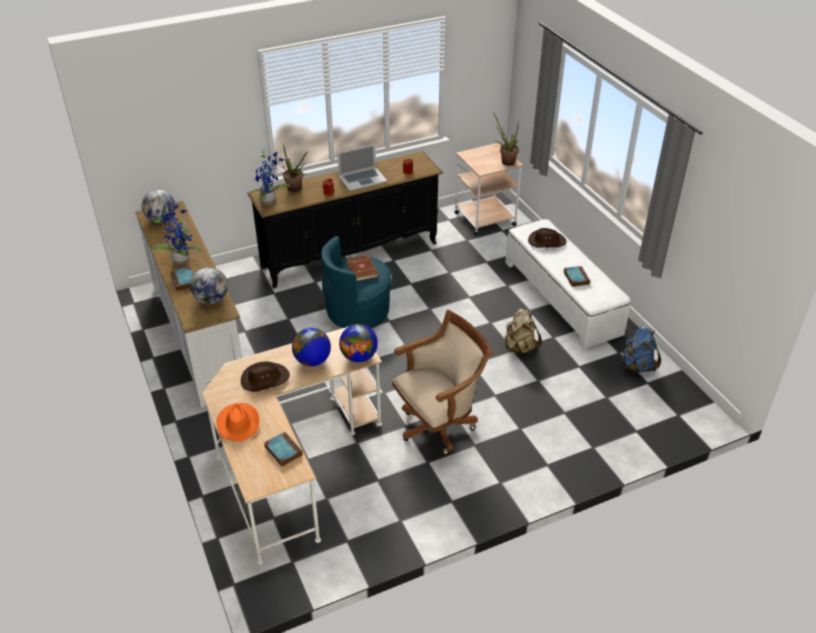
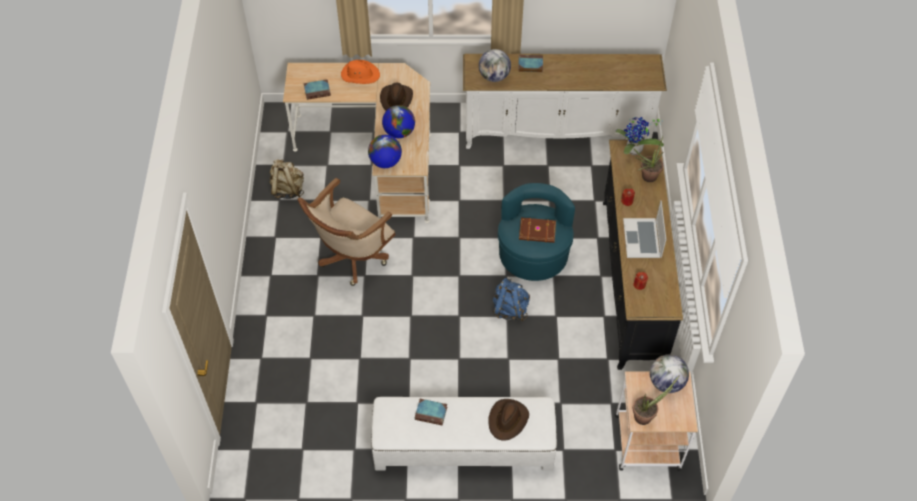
camera: 115 degrees right, 15 degrees up
(161, 219) = (637, 68): globe -> globe (666, 382)
(181, 258) = (565, 69): potted plant -> none
(440, 426) = (352, 260): office chair -> office chair turned 45 degrees clockwise
(520, 347) = (410, 366): beige backpack -> beige backpack (288, 189)
(637, 366) = (327, 454): blue backpack -> blue backpack (510, 309)

